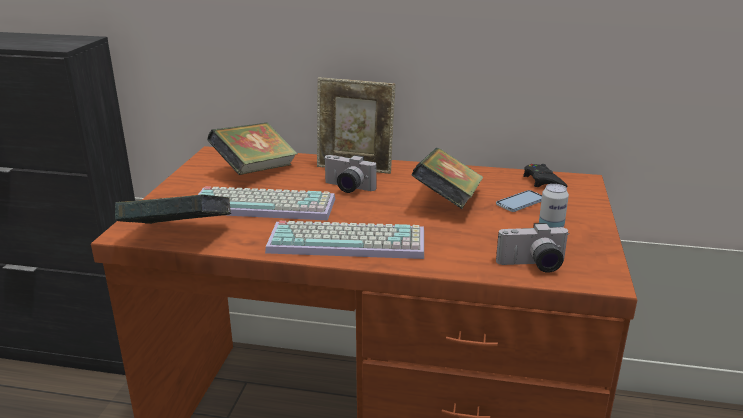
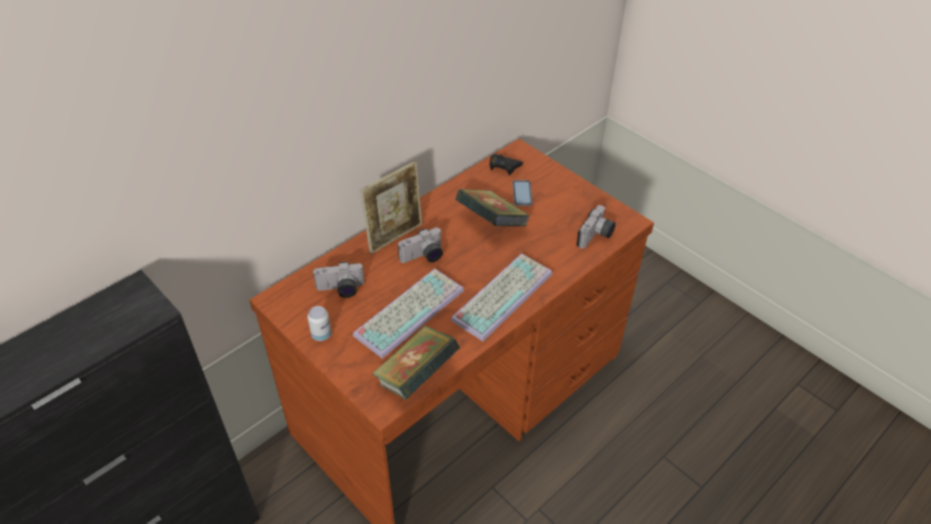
camera: 55 degrees left, 20 degrees up
(255, 170) = (341, 290): book -> camera
(551, 227) = (562, 202): can -> can (321, 335)

